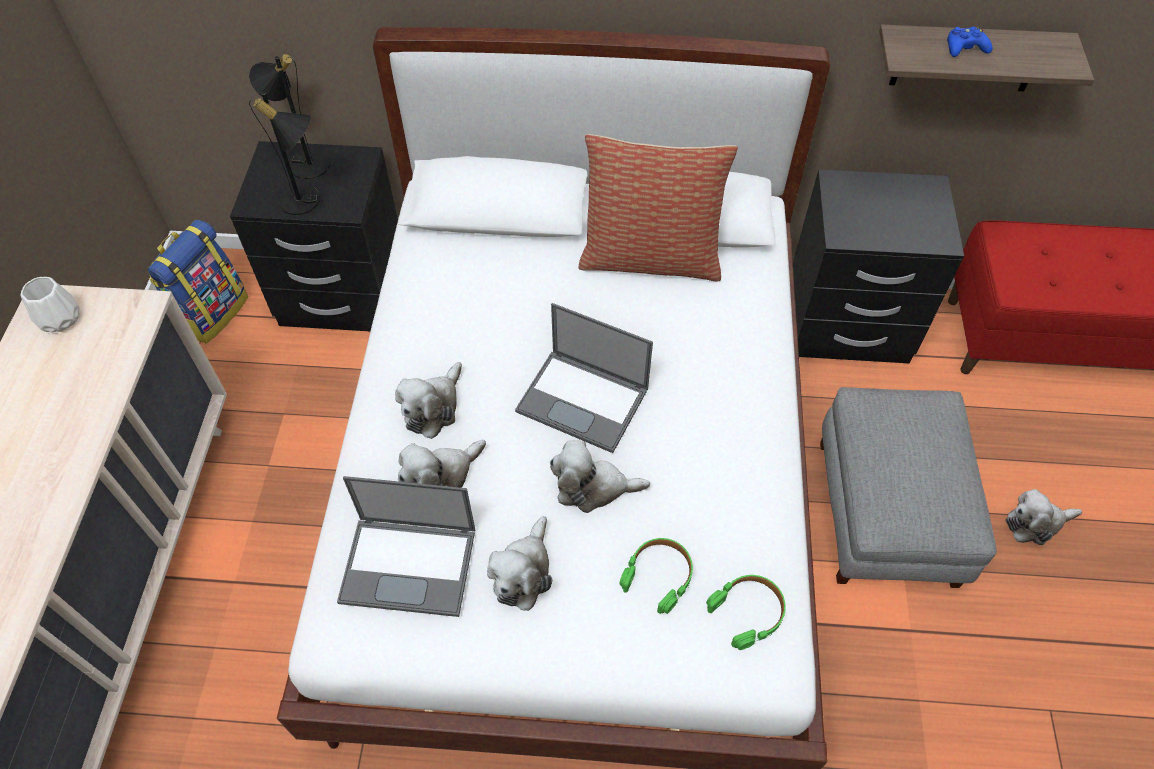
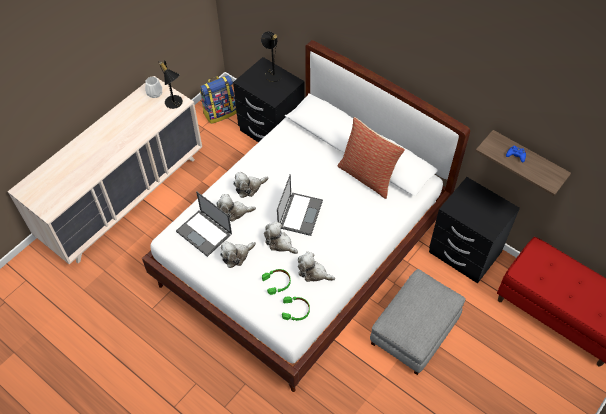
camera: 35 degrees right, 0 degrees up
(306, 202) = (262, 90): black table lamp -> black table lamp (175, 104)
(584, 400) = (300, 213): laptop -> laptop turned 135 degrees counterclockwise
(1035, 523) = (471, 373): plush toy -> plush toy (313, 273)

